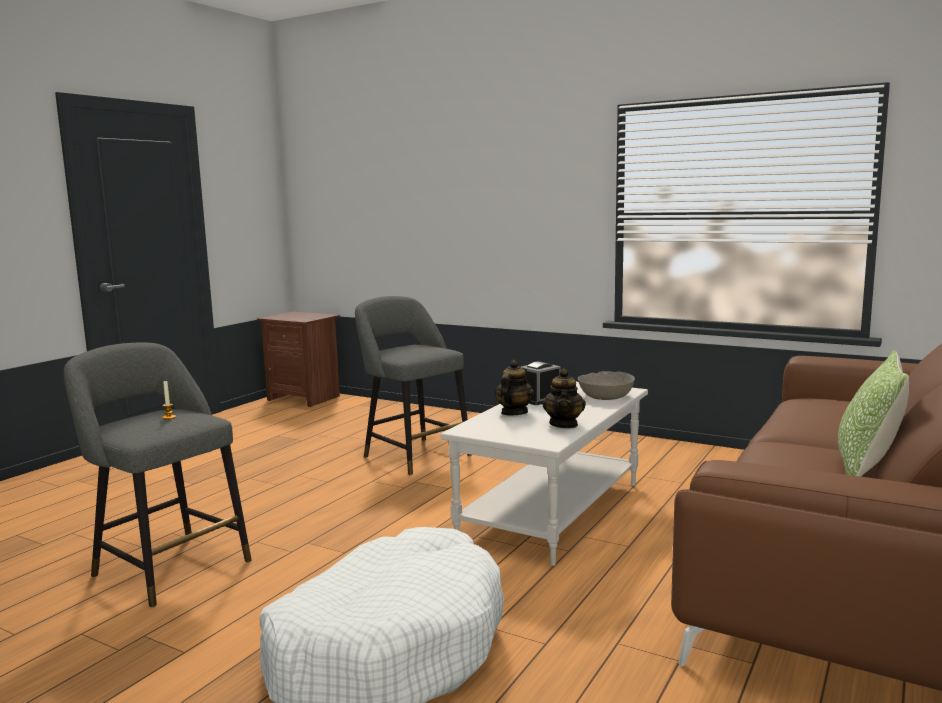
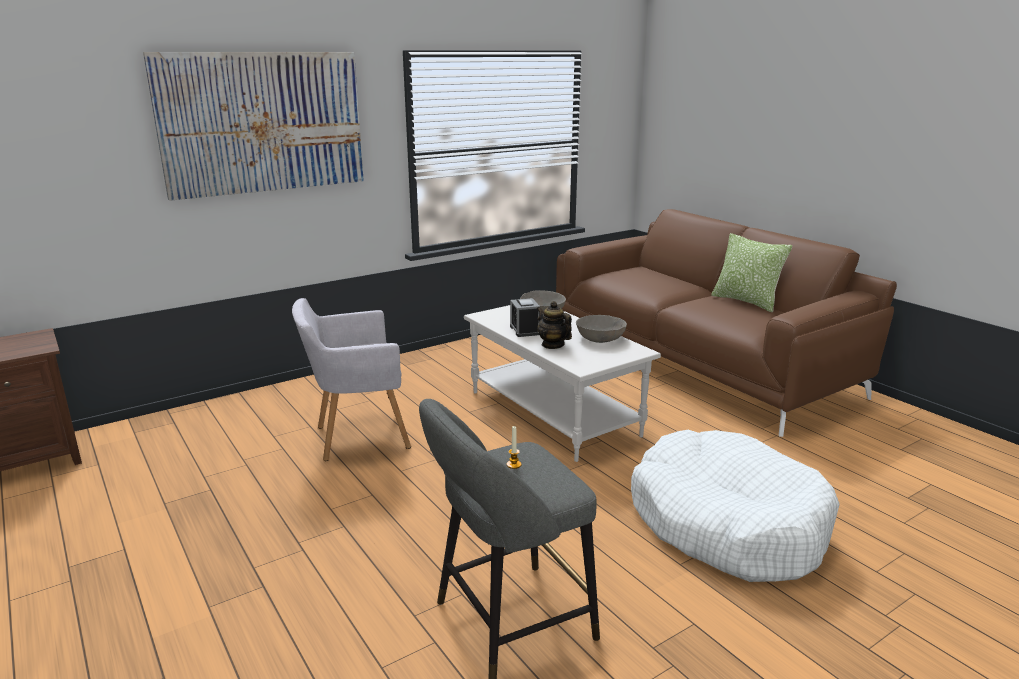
camera: 65 degrees left, 10 degrees up
(413, 455) = (357, 437): grey stool -> grey armchair
(483, 177) = (263, 123): none -> picture
(564, 424) = (600, 338): teapot -> grey bowl

